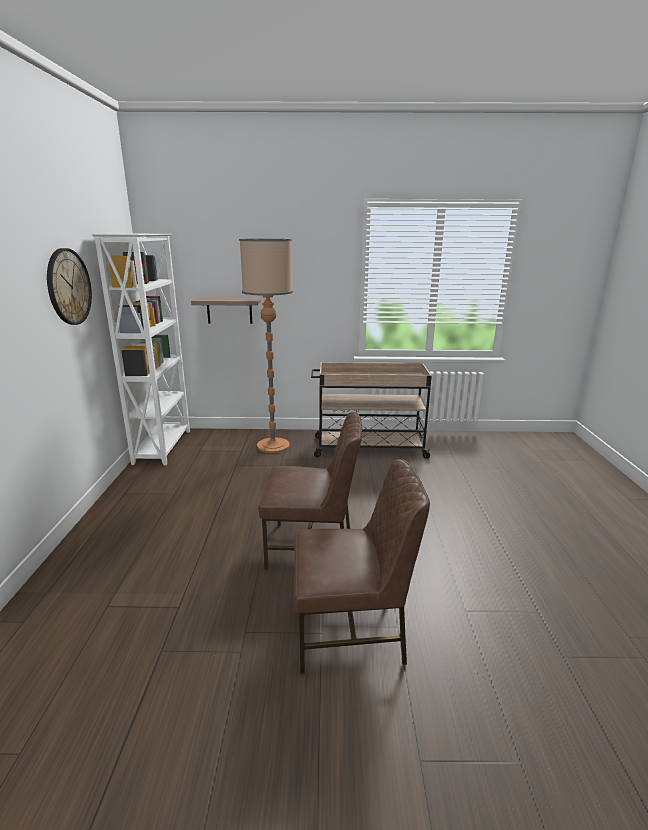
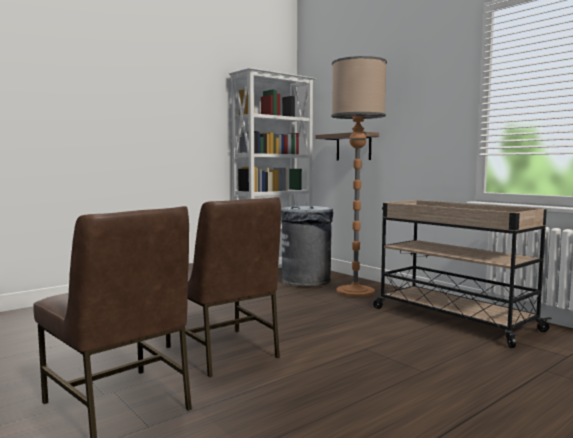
camera: 50 degrees right, 15 degrees down
(68, 287) = (189, 107): wall clock -> none
(217, 448) = (306, 281): none -> grey trash can

